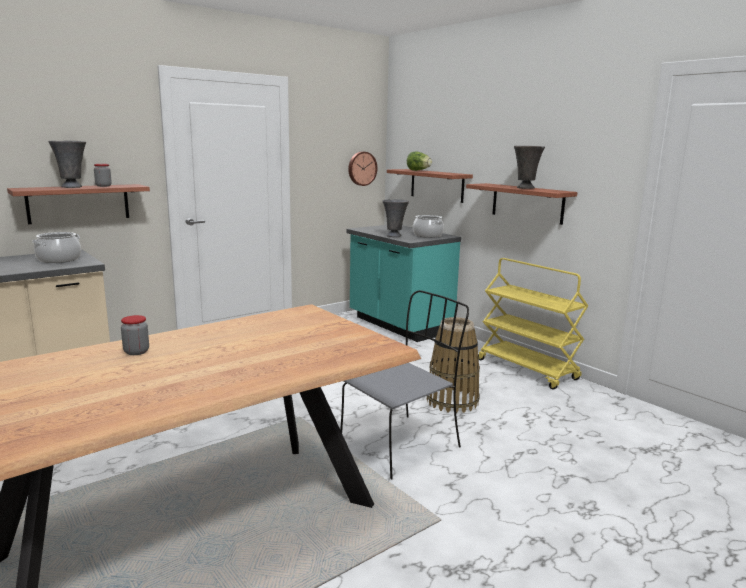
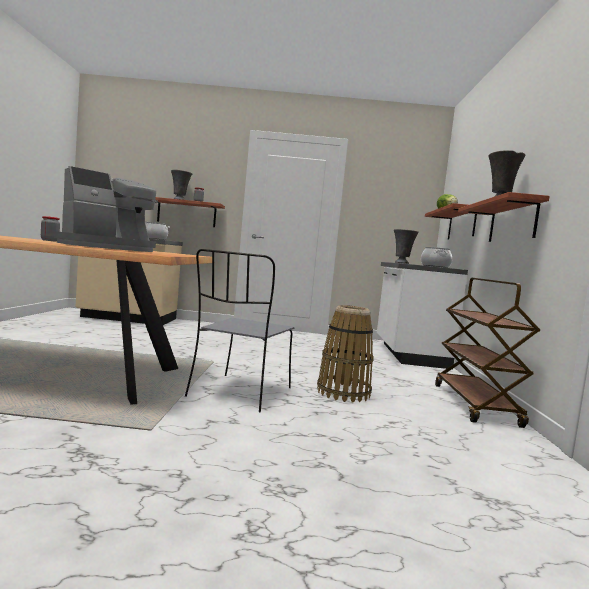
camera: 40 degrees right, 10 degrees down
(292, 349) = (109, 248): none -> coffee machine
(361, 168) = (412, 216): wall clock -> none
(399, 325) = (408, 354): turquoise counter -> white counter
(402, 444) = (239, 393): grey chair -> grey chair turned 105 degrees clockwise
(527, 370) = (475, 405): yellow cart -> brown cart

